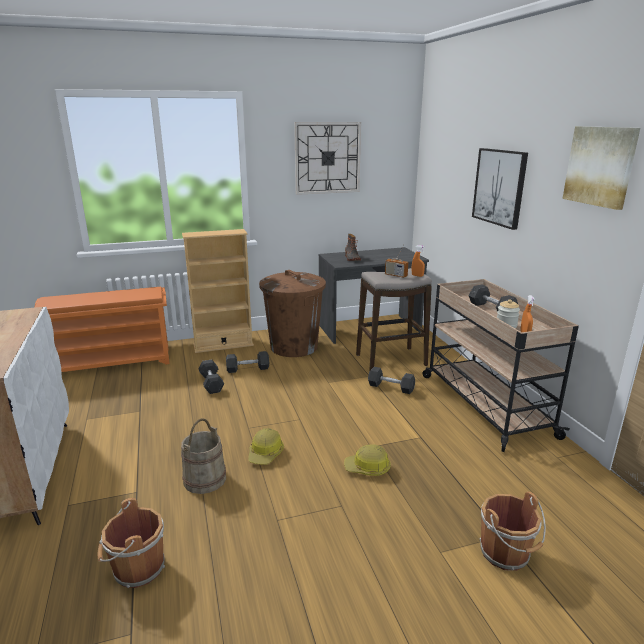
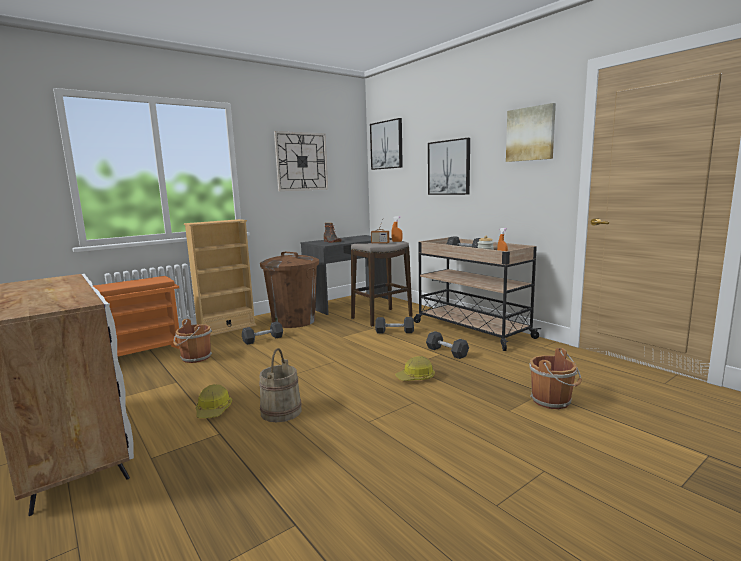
camera: 20 degrees left, 10 degrees down
(137, 569) = (264, 482): brown bucket -> brown bucket (195, 358)
(211, 383) = (235, 353): grey dumbbell -> grey dumbbell (447, 352)
(266, 453) = (324, 386): hard hat -> hard hat (214, 410)
(438, 139) = (387, 145): none -> picture

